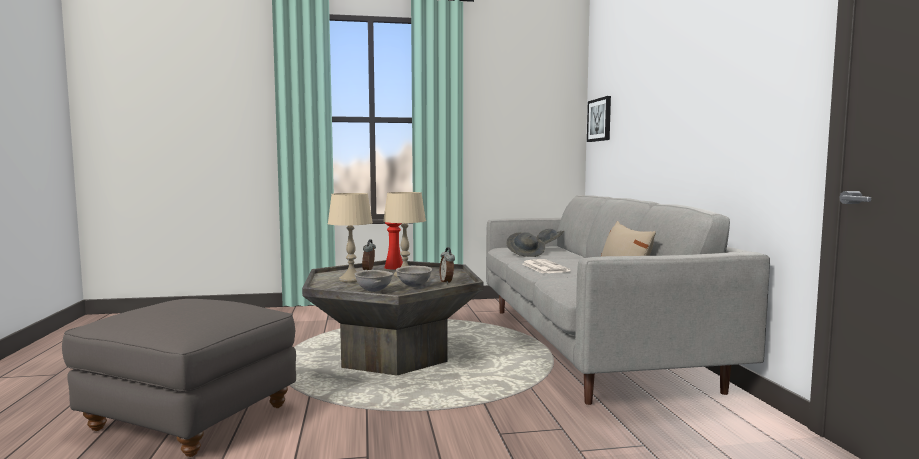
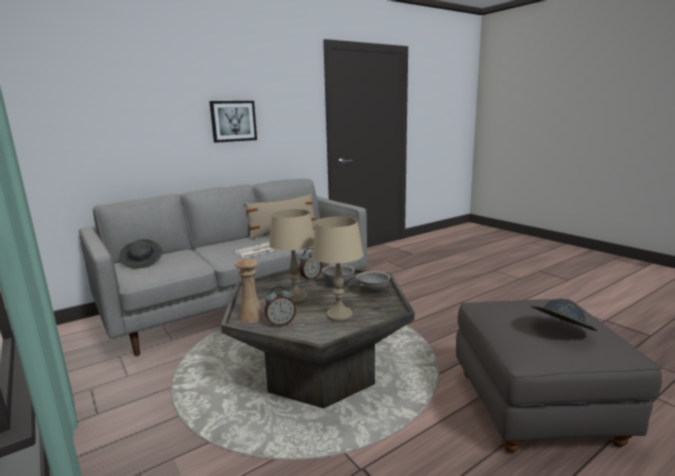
camera: 115 degrees left, 10 degrees up
(394, 267) = (251, 317): red vase -> beige vase
(526, 254) = (183, 264): grey hat -> grey hat (560, 331)
(600, 120) = (45, 118): picture -> picture (233, 121)

